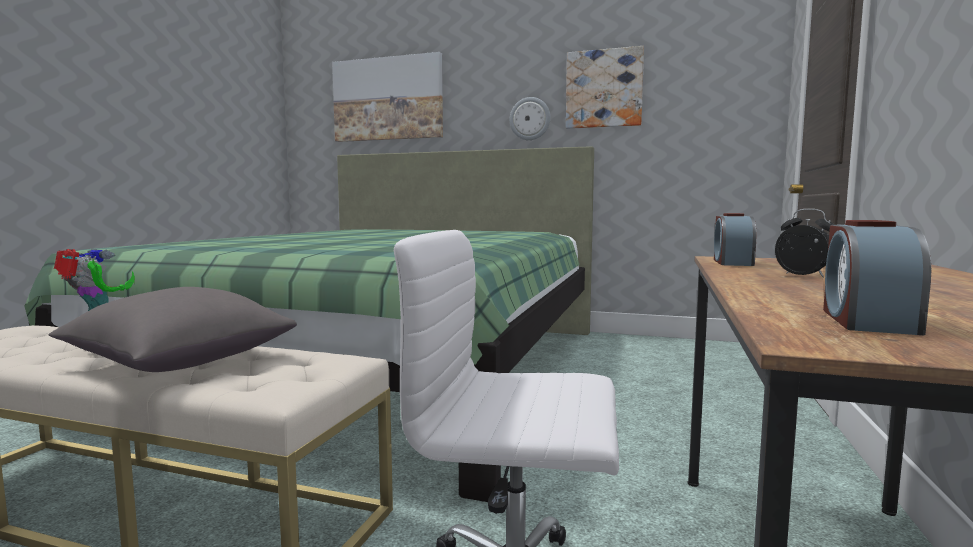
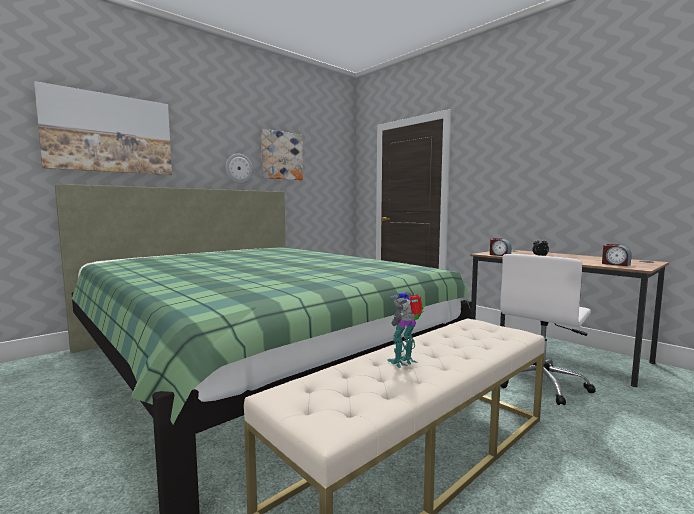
camera: 60 degrees left, 0 degrees up
(180, 363) = (456, 346): grey pillow -> none

